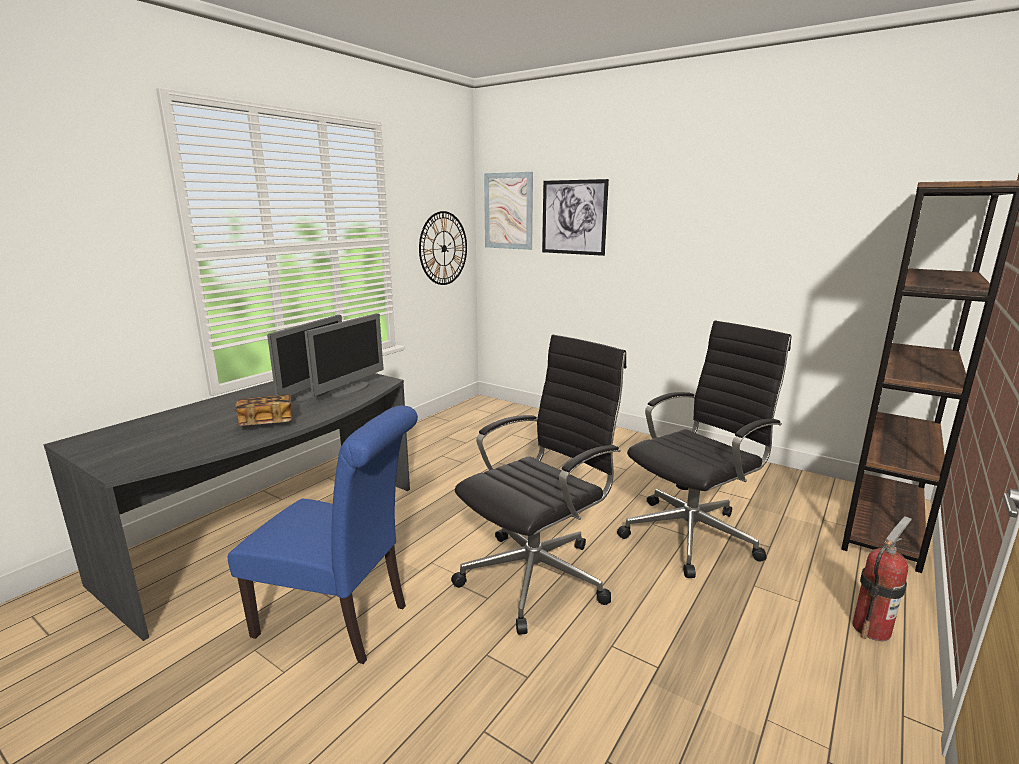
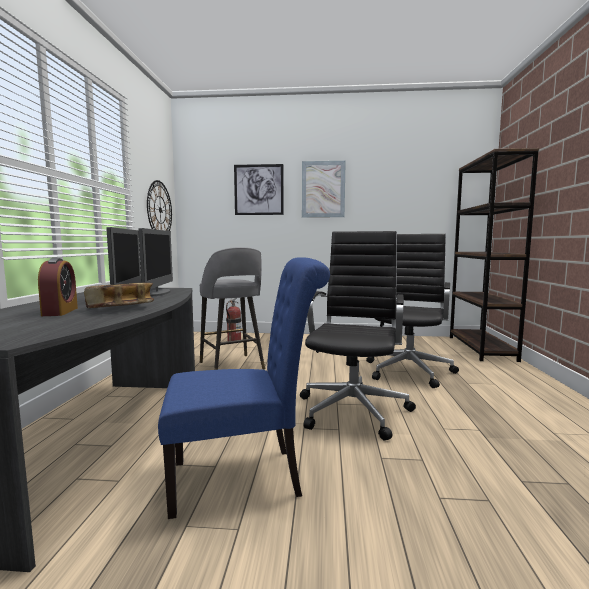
camera: 30 degrees left, 10 degrees down
(219, 419) = (60, 312): none -> alarm clock
(476, 467) = (232, 366): none -> grey stool
(508, 211) = (205, 186): picture -> picture (323, 189)
(871, 628) = (535, 385): fire extinguisher -> fire extinguisher (234, 341)

